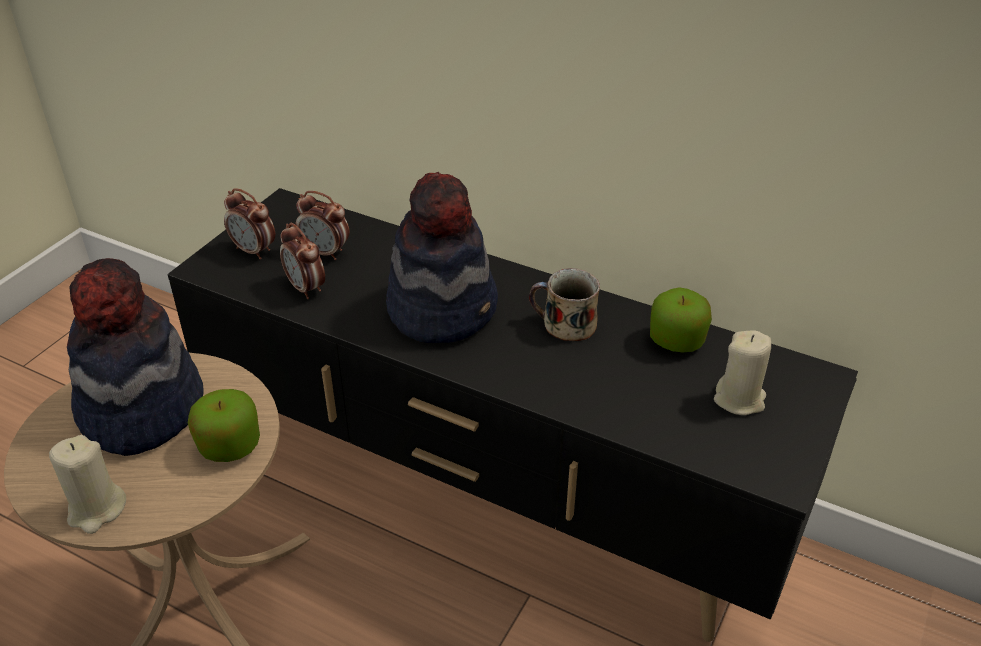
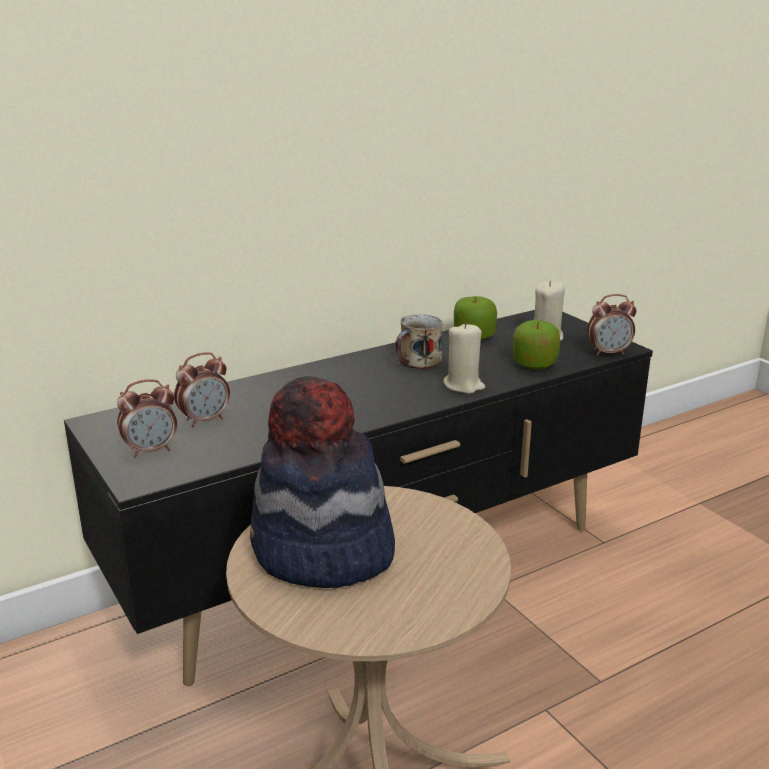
camera: 60 degrees left, 15 degrees down
(96, 510) = (446, 600): beige candle -> beige candle (463, 385)
(229, 446) = (421, 516): apple -> apple (534, 364)
(306, 288) = (245, 439): alarm clock -> alarm clock (608, 353)
(443, 308) = (348, 394): hat -> none

